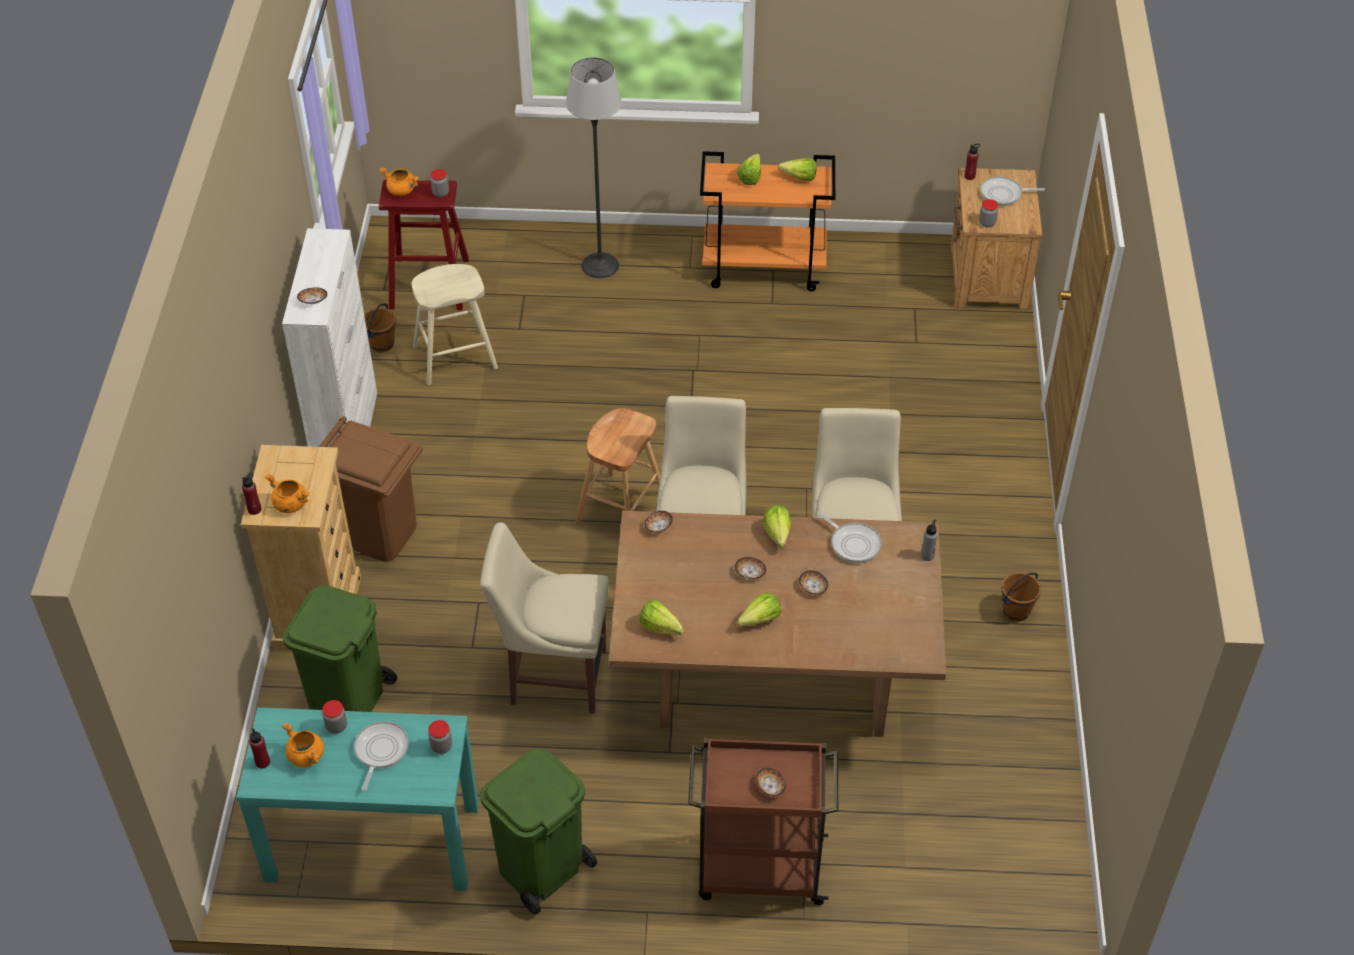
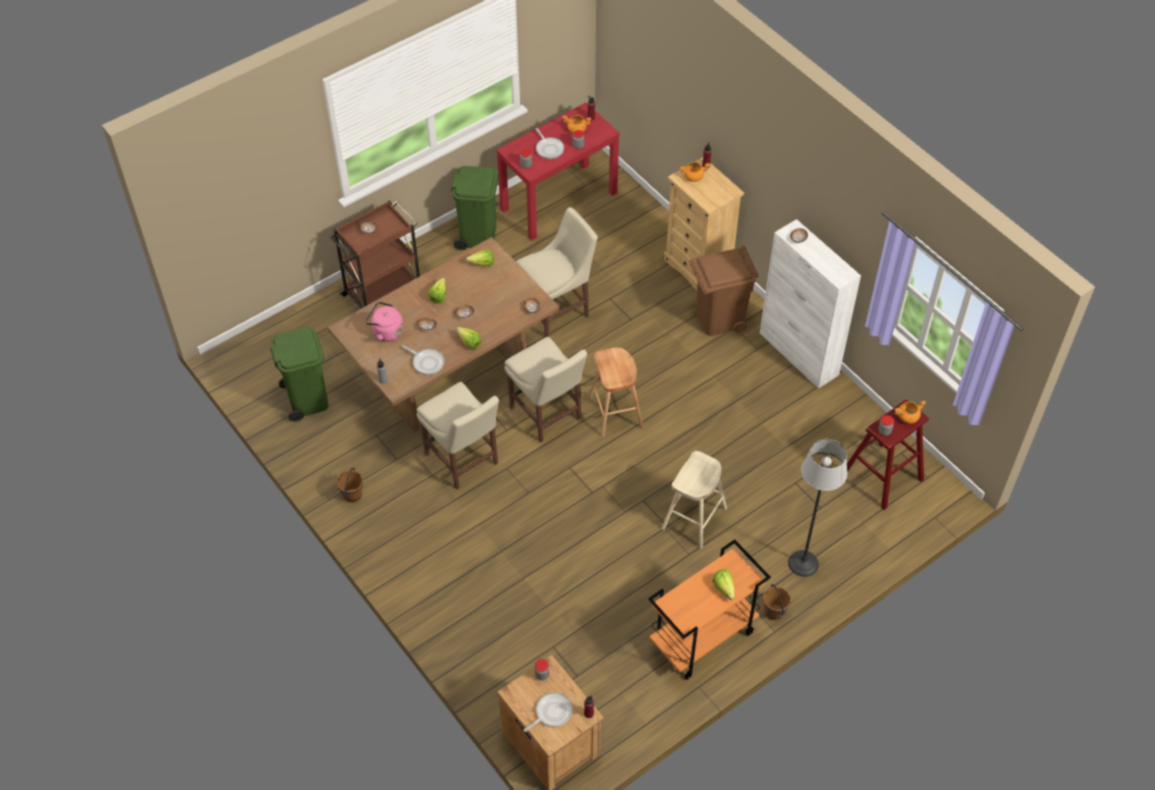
camera: 140 degrees right, 5 degrees up
(348, 702) = (636, 241): green trash can -> green trash can (307, 399)
(371, 843) = (559, 200): turquoise console table -> red console table
(381, 344) = (855, 418): brown bucket -> brown bucket (774, 612)
(455, 357) = (806, 438): beige stool -> beige stool (694, 518)
(796, 177) = (695, 611): lettuce -> none
(853, 543) = (427, 362): frying pan -> frying pan turned 150 degrees counterclockwise
(872, 615) = (386, 332): none -> pink kettle

